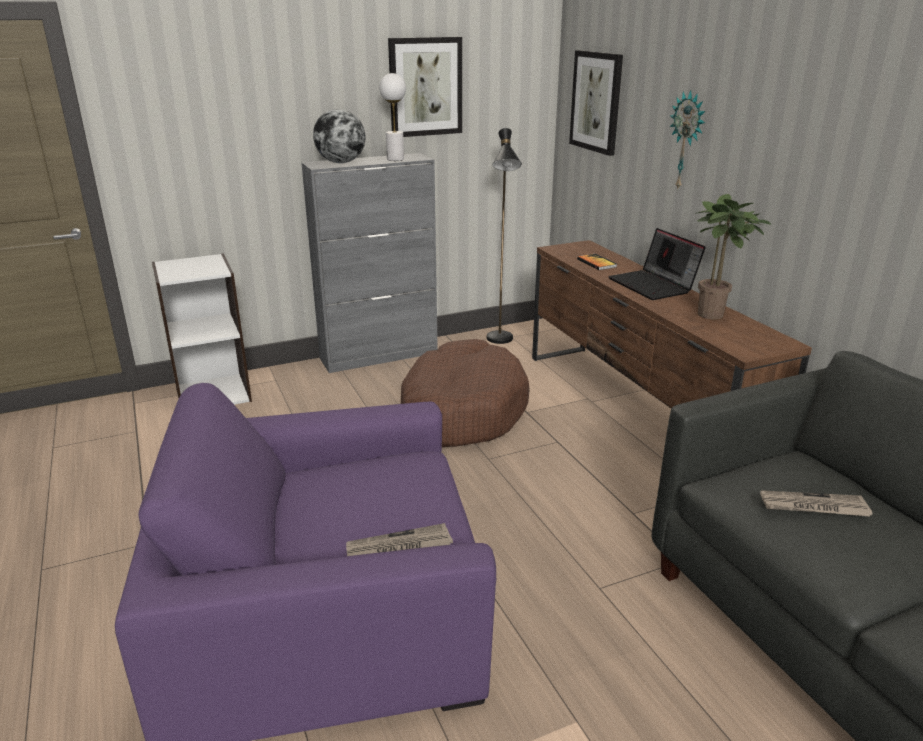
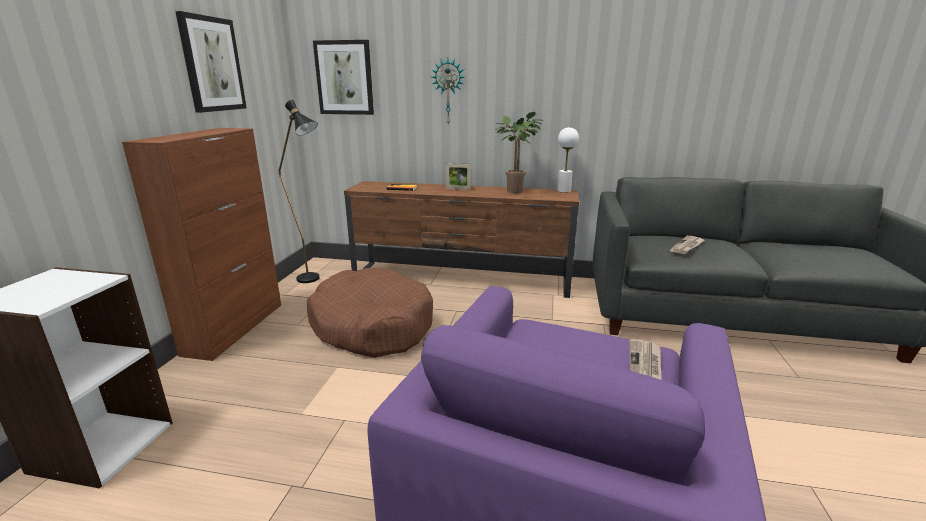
camera: 55 degrees left, 5 degrees down
(341, 162) = (173, 137): globe -> none
(380, 355) = (235, 328): grey cabinet -> brown cabinet
(395, 159) = (218, 131): white table lamp -> white table lamp (564, 191)
(653, 285) = (458, 189): laptop -> picture frame

